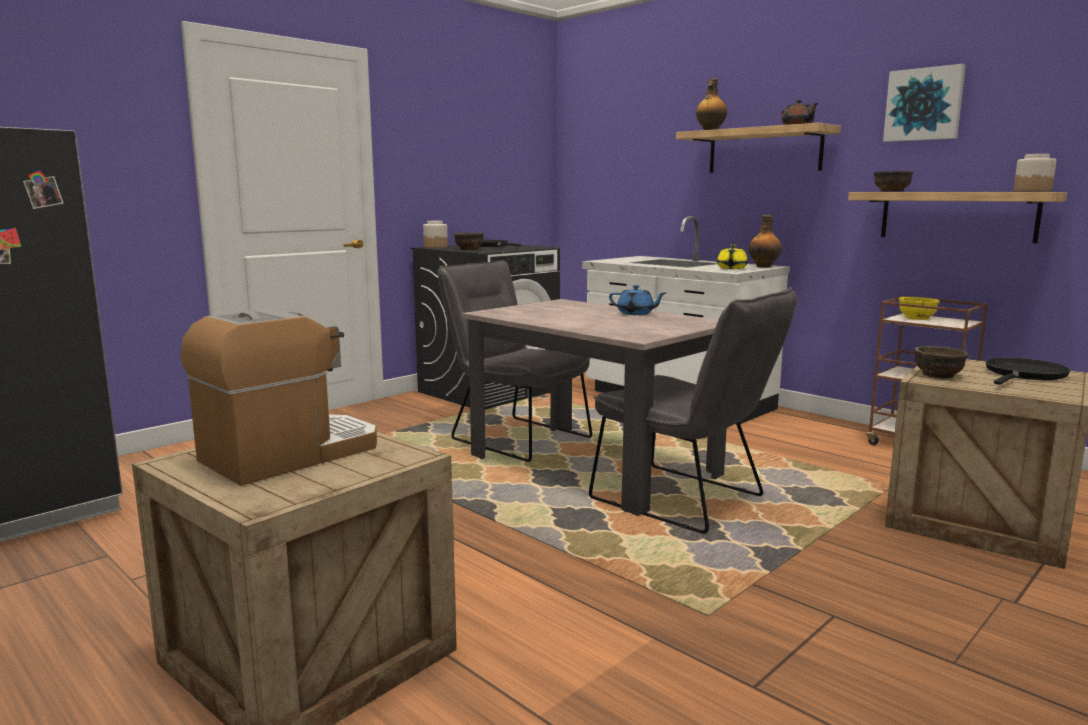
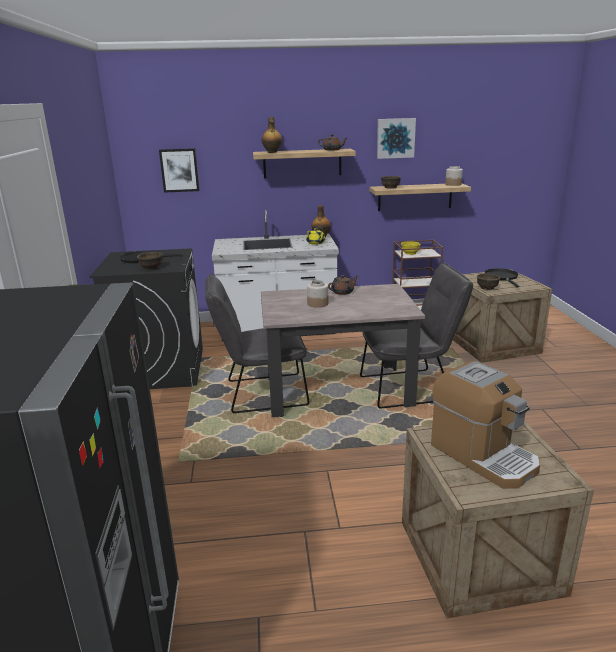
camera: 50 degrees left, 10 degrees up
(290, 454) = (483, 455): coffee machine -> coffee machine turned 150 degrees clockwise
(435, 247) = (107, 270): jar -> jar (317, 304)
(616, 160) = (179, 170): none -> picture
(636, 313) = (343, 292): blue teapot -> brown teapot

